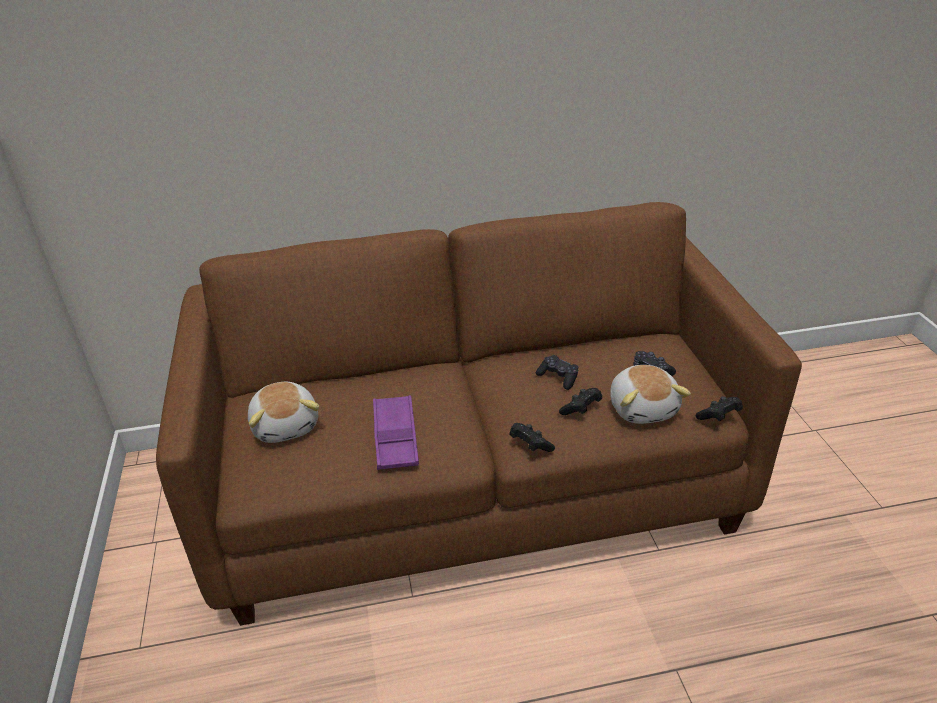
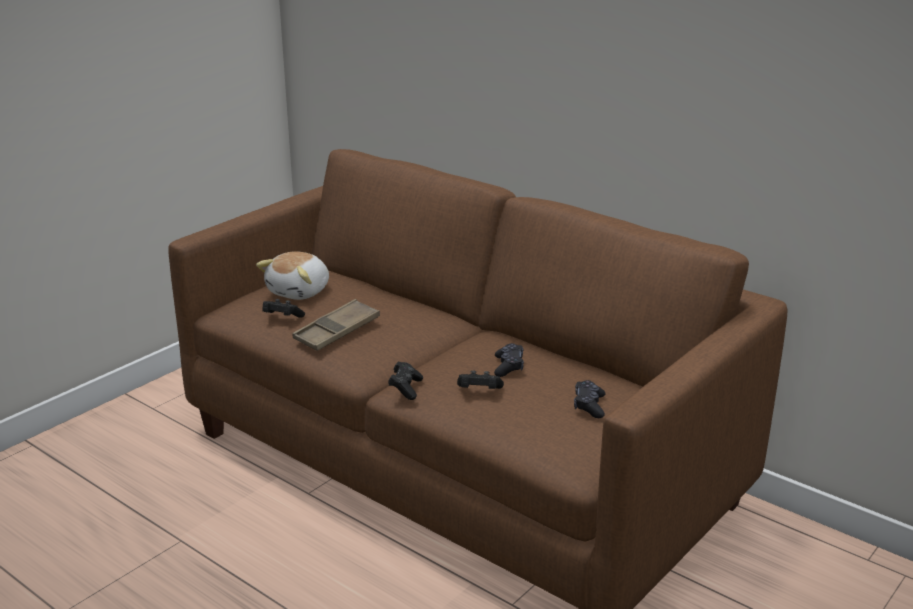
camera: 50 degrees right, 10 degrees down
(395, 437) = (337, 331): purple tray -> brown tray
(643, 408) = (526, 420): plush toy -> none
(718, 416) = (572, 463): black game controller -> black game controller (282, 318)

